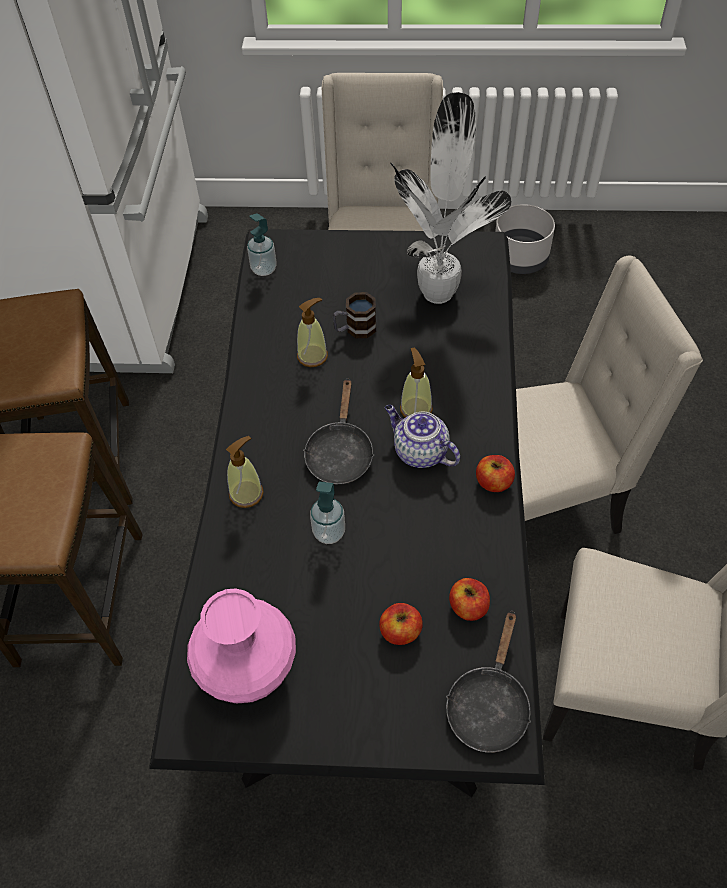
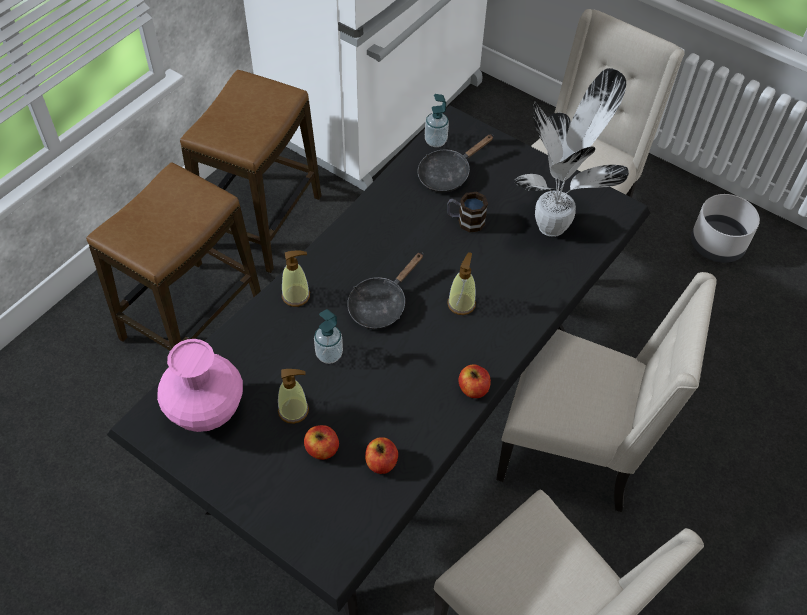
camera: 30 degrees right, 0 degrees up
(312, 356) = (418, 224): soap dispenser -> soap dispenser (293, 410)
(419, 452) = (437, 336): teapot -> none
(488, 704) = (340, 534): black frying pan -> black frying pan (448, 174)

